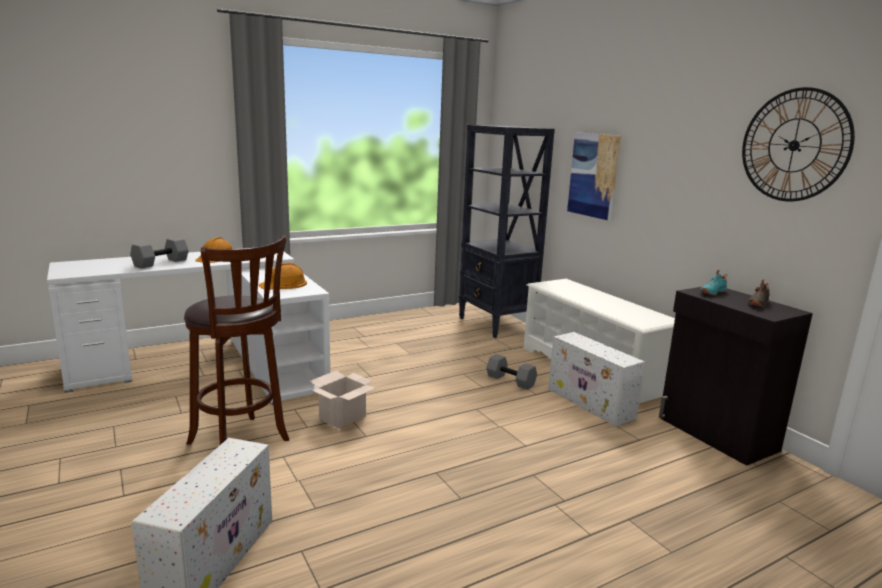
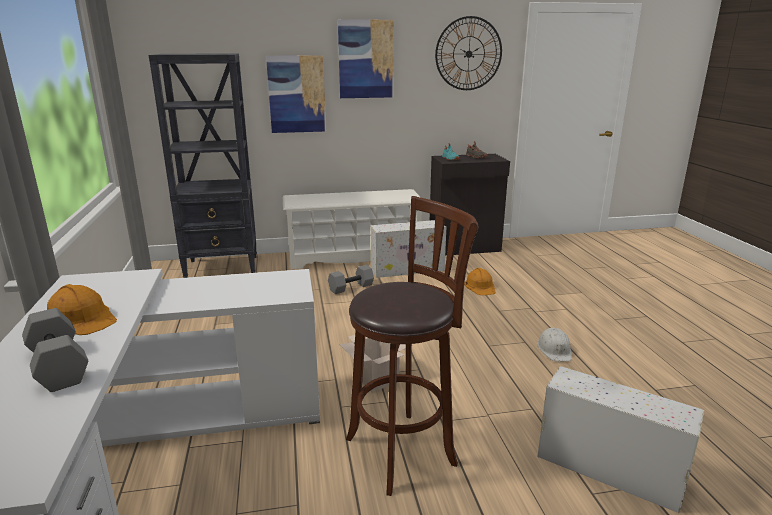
camera: 70 degrees left, 5 degrees up
(283, 284) = (250, 288): orange hard hat -> orange hard hat (480, 286)
(454, 523) = (554, 349): none -> white hard hat
(660, 143) = (366, 59): none -> picture

